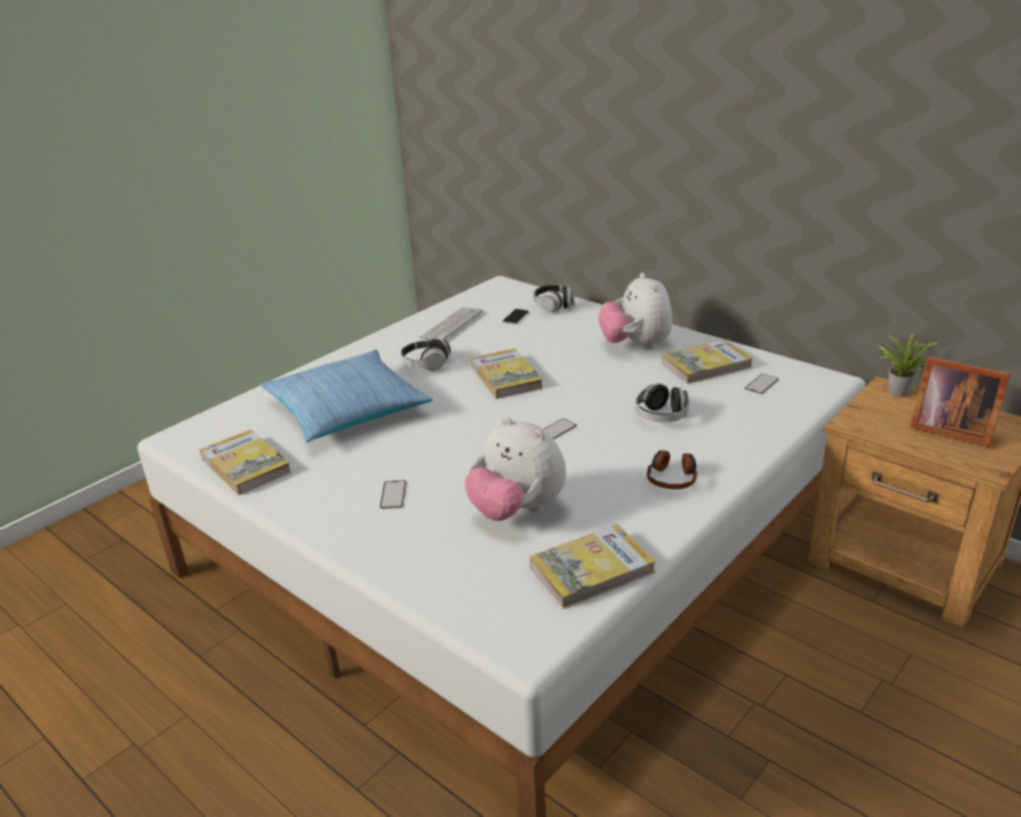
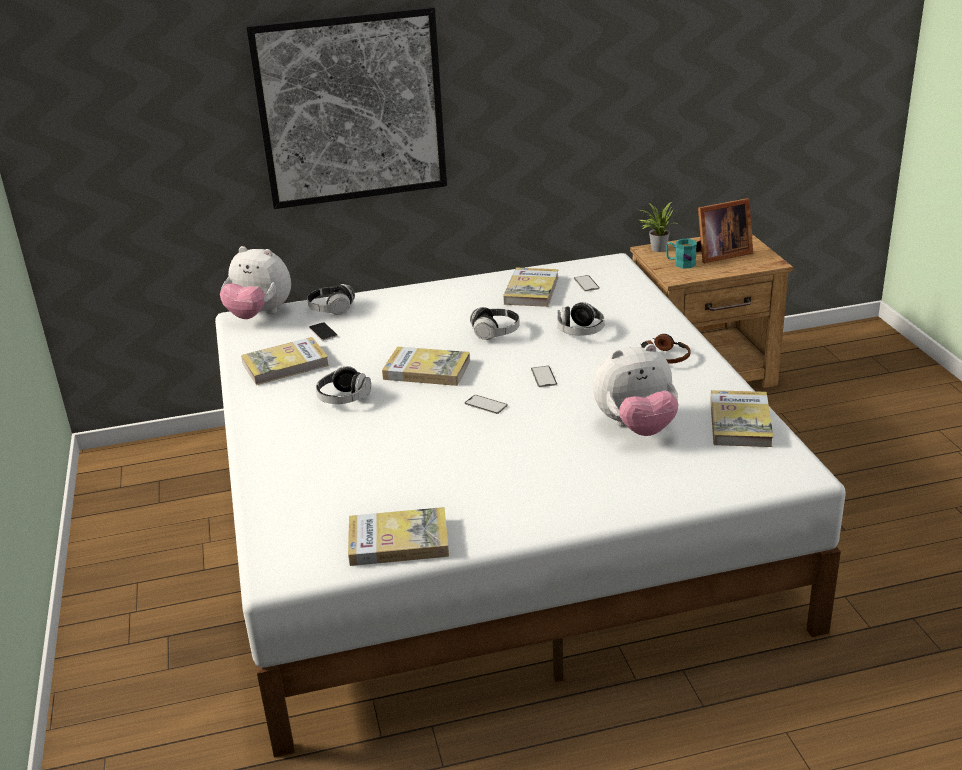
camera: 55 degrees left, 0 degrees up
(347, 409) = (367, 460): pillow -> none
(393, 495) = (549, 474): phone -> phone (486, 404)
(451, 325) = (285, 364): keyboard -> book
(605, 380) = (495, 333): none -> headphones
(619, 125) = (351, 108): none -> picture
(636, 345) = (459, 303): plush toy -> plush toy (259, 315)
(886, 414) = (680, 263): none -> turquoise mug

